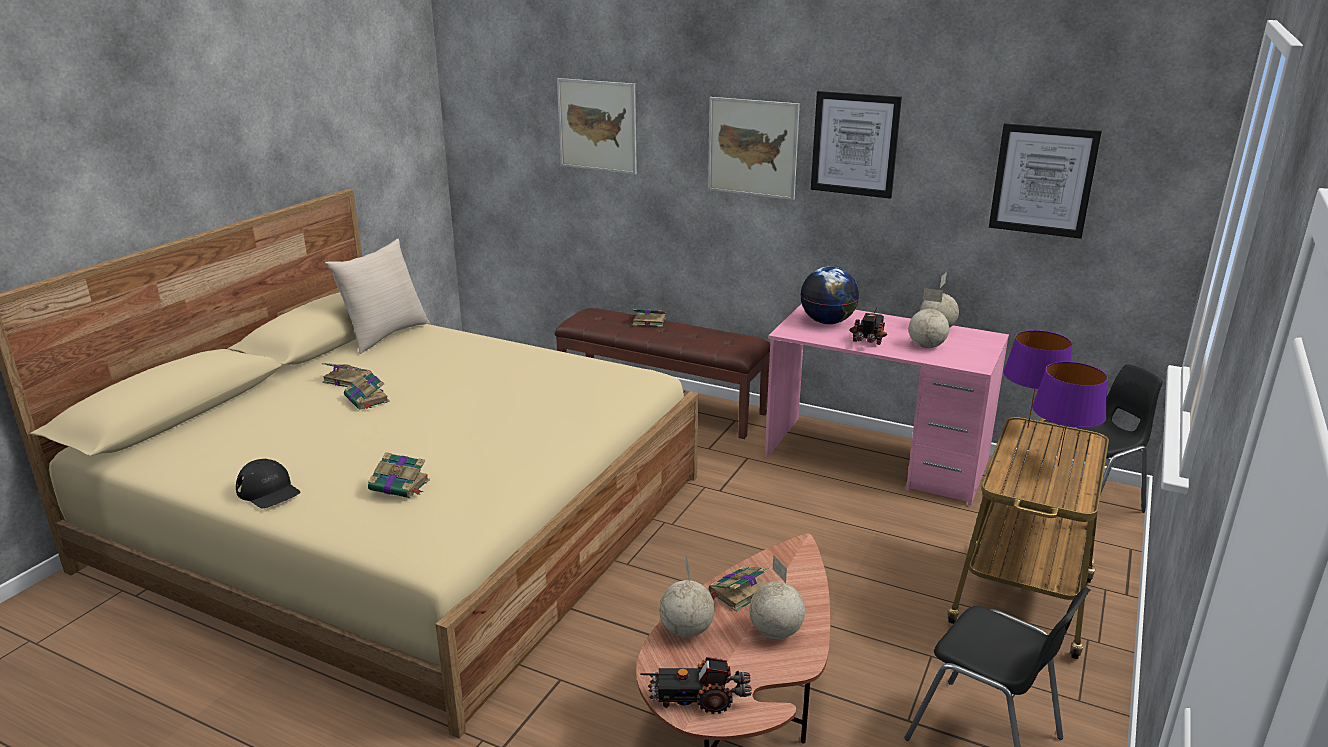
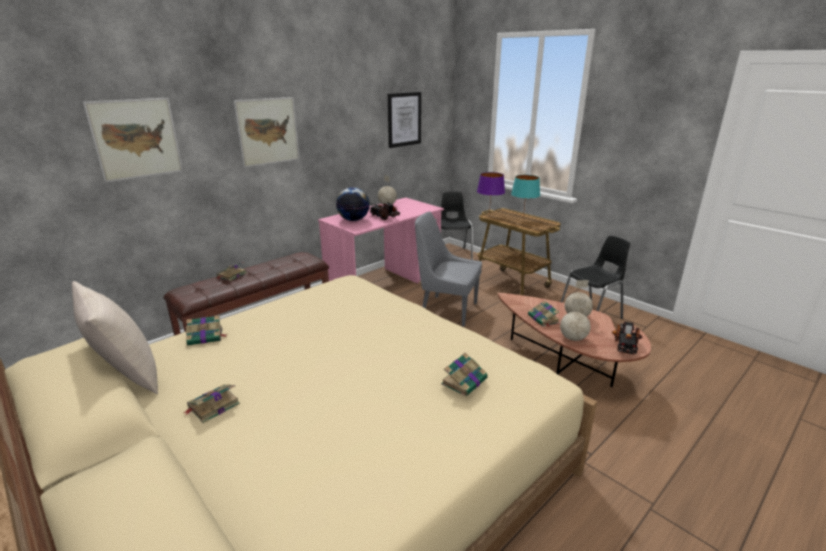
camera: 70 degrees left, 0 degrees up
(268, 491) = (429, 463): black cap -> none
(367, 399) = (280, 393): book -> book (206, 337)
(836, 539) = (446, 310): none -> grey chair
(855, 144) = (326, 117): picture -> none
(926, 346) = (404, 210): globe -> none
(1057, 466) = (523, 219): purple table lamp -> turquoise table lamp

